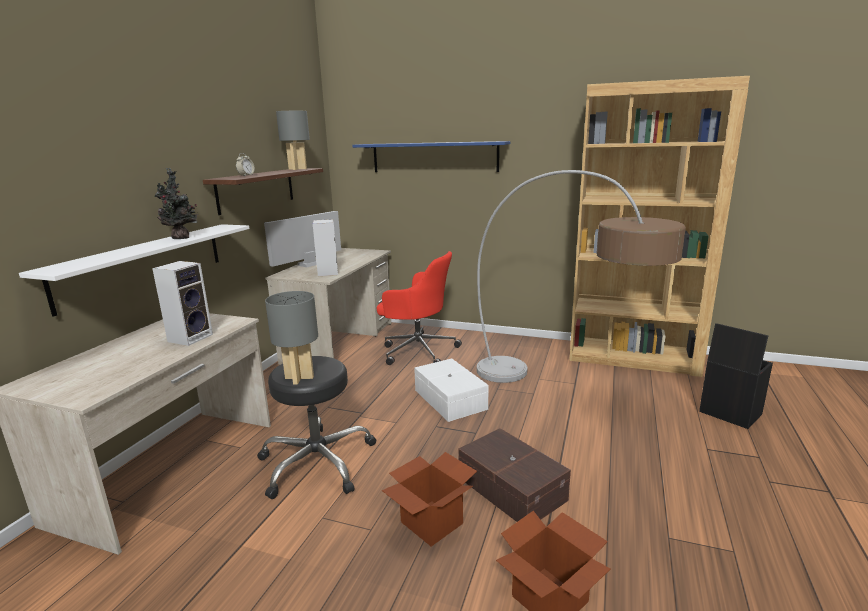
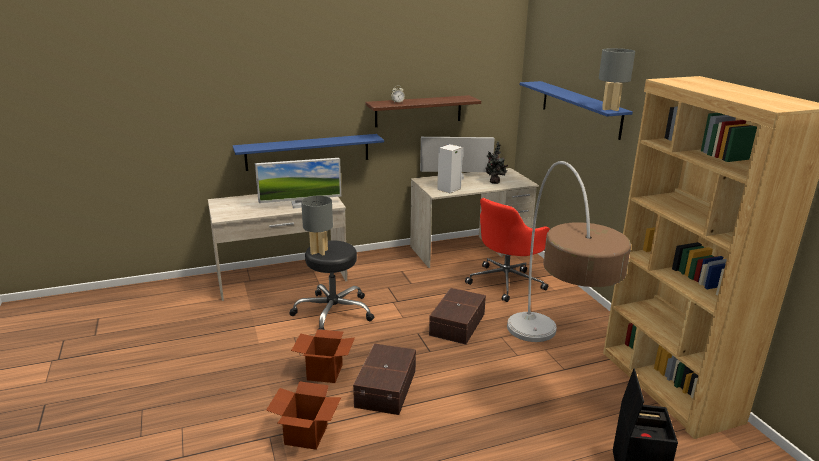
camera: 50 degrees right, 5 degrees up
(144, 264) = (308, 152): white shelf -> blue shelf
(181, 238) = (329, 141): potted plant -> potted plant (494, 182)
(191, 337) = (300, 205): speaker -> monitor
(297, 169) = (460, 98): grey table lamp -> grey table lamp (609, 109)
(418, 350) = (506, 282): red office chair -> red office chair turned 60 degrees clockwise
(449, 400) = (456, 324): white storage box -> brown storage box

